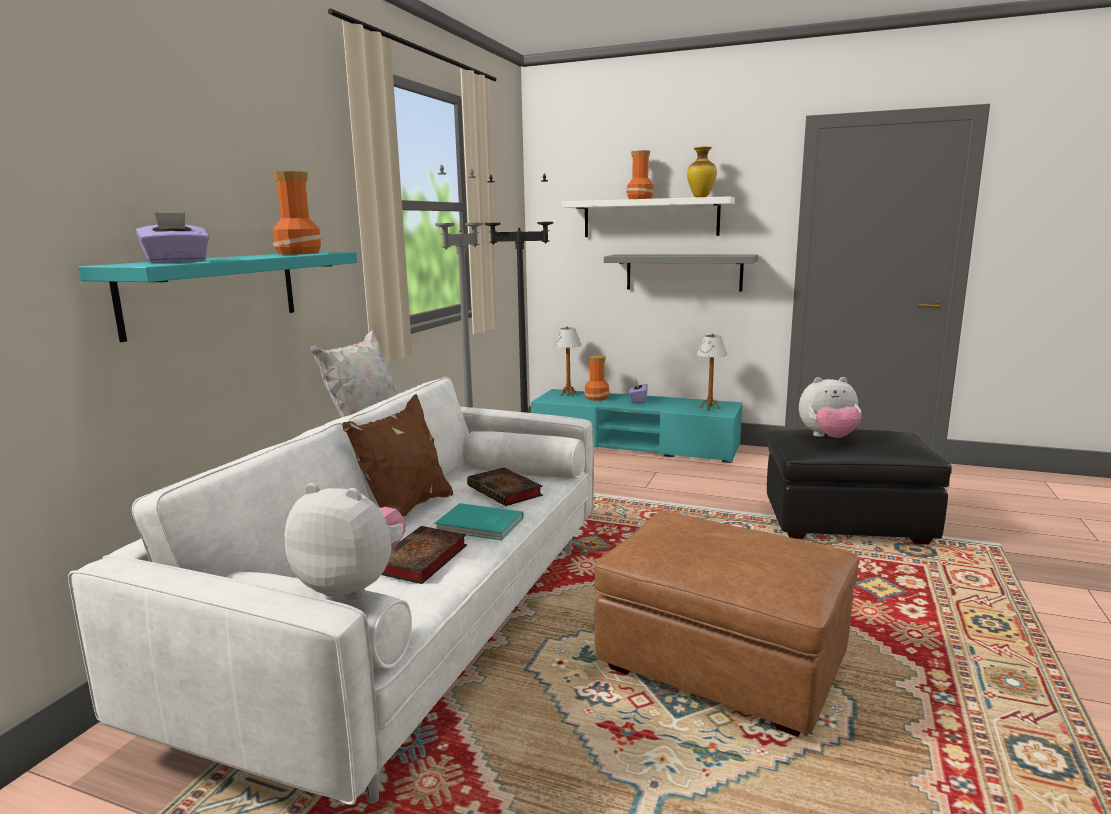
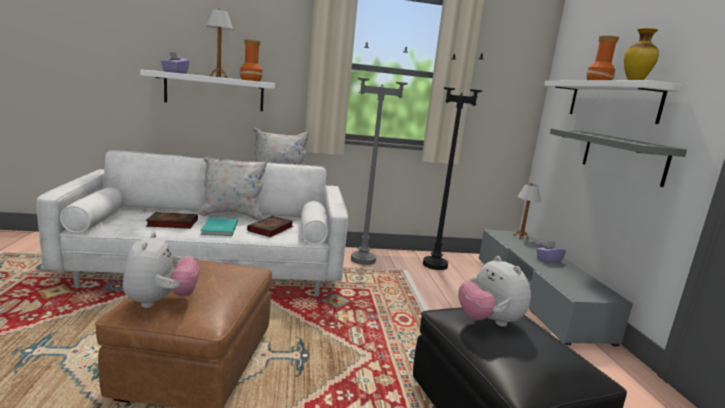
camera: 60 degrees right, 0 degrees up
(213, 292) = (214, 92): turquoise shelf -> white shelf
(353, 586) = (91, 199): plush toy -> plush toy (160, 301)
(405, 512) = (232, 215): brown pillow -> white pillow
(597, 398) = (529, 246): vase -> none
(634, 444) = (536, 295): turquoise tv stand -> grey tv stand
(710, 408) = (582, 289): table lamp -> table lamp (218, 77)

